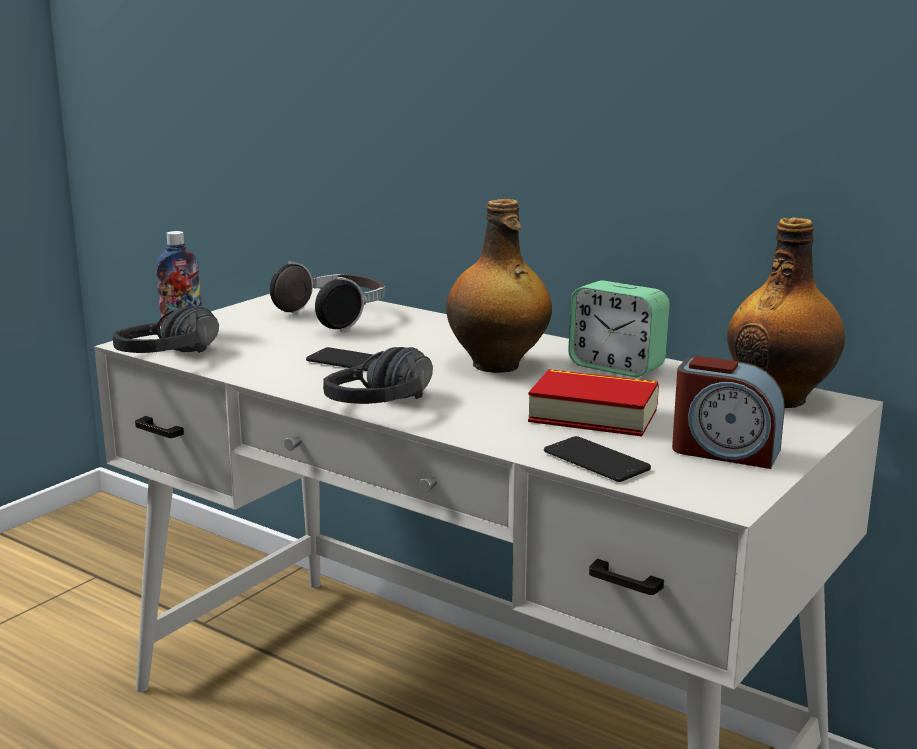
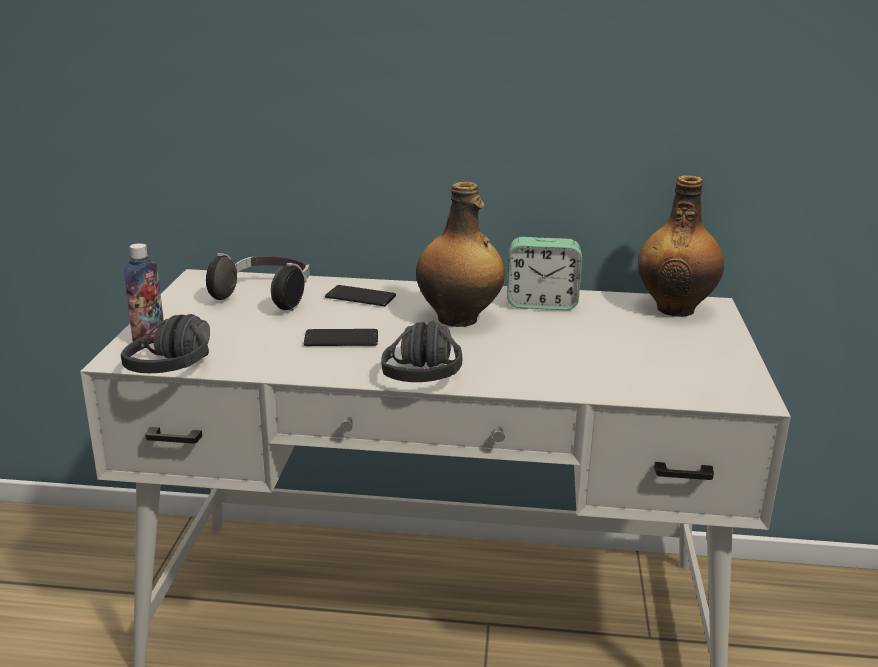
camera: 30 degrees left, 5 degrees up
(593, 415) = (583, 349): book -> none
(596, 460) = (637, 388): phone -> phone (360, 297)
(724, 451) = (700, 359): alarm clock -> none

